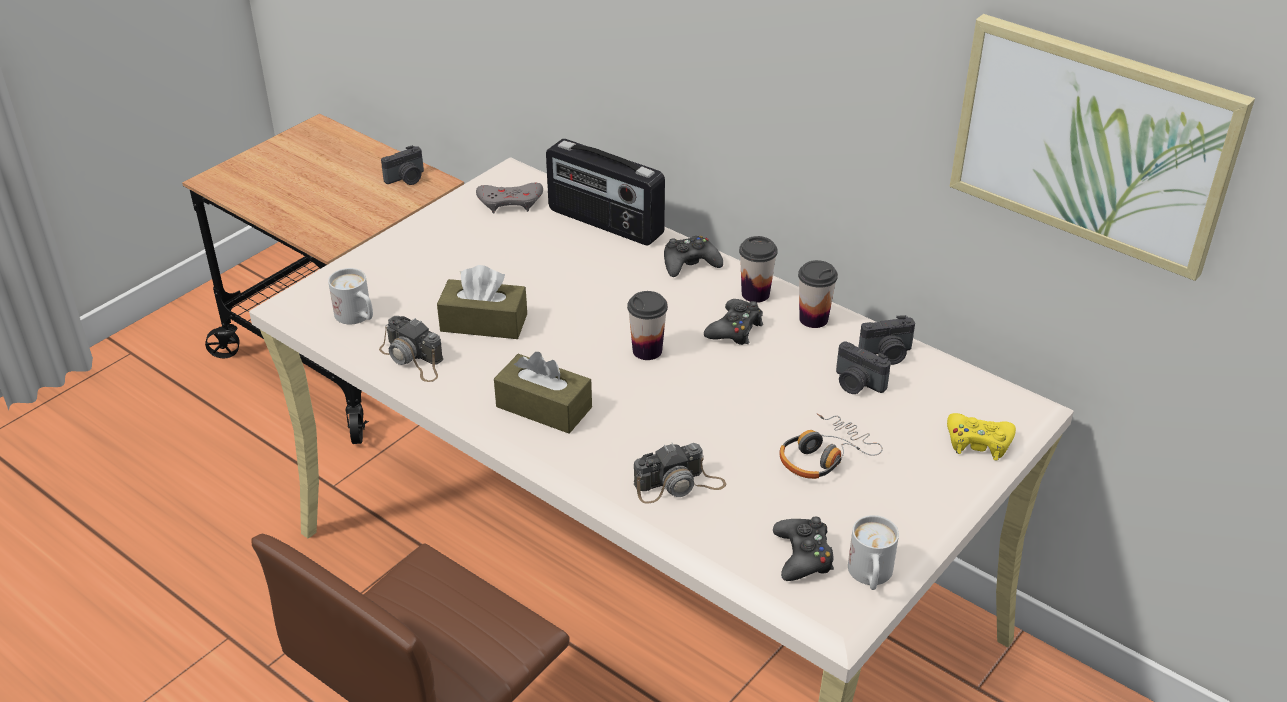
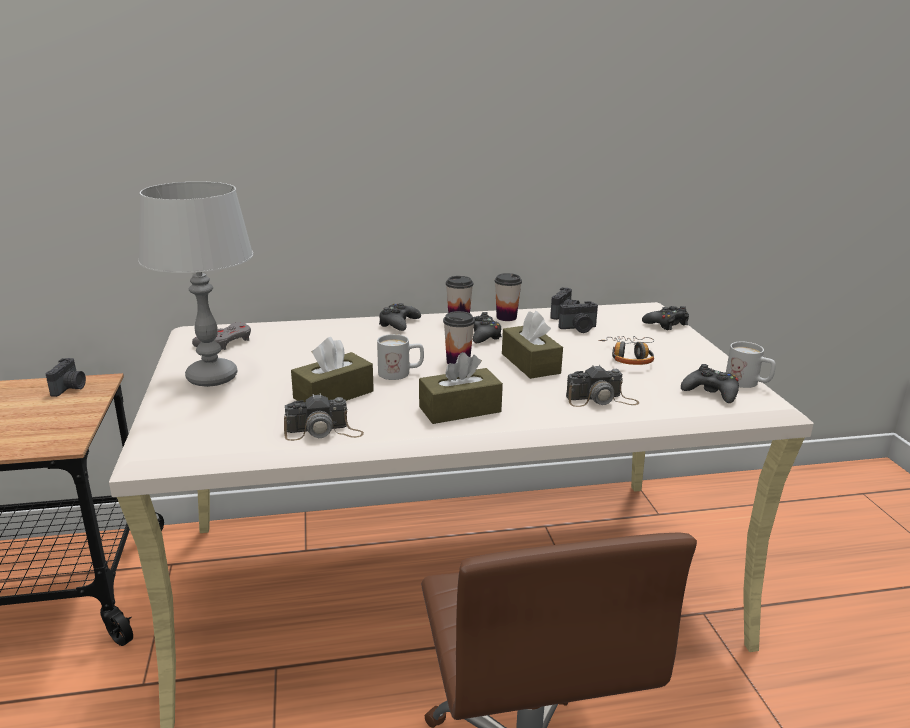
camera: 50 degrees left, 15 degrees down
(358, 317) = (231, 434): white mug -> white mug (401, 373)
(435, 243) = (211, 377): none -> grey table lamp
(604, 223) = (311, 328): radio -> none
(679, 485) = (601, 400): camera -> camera turned 60 degrees clockwise
(707, 397) = (530, 363): none -> brown tissue box
(978, 442) = (666, 324): yellow game controller -> black game controller
(1092, 143) = (650, 126): picture -> none

